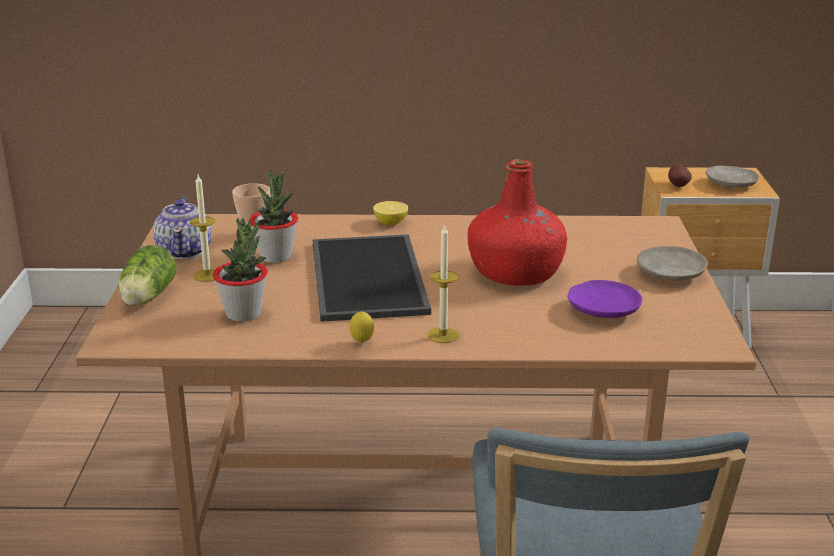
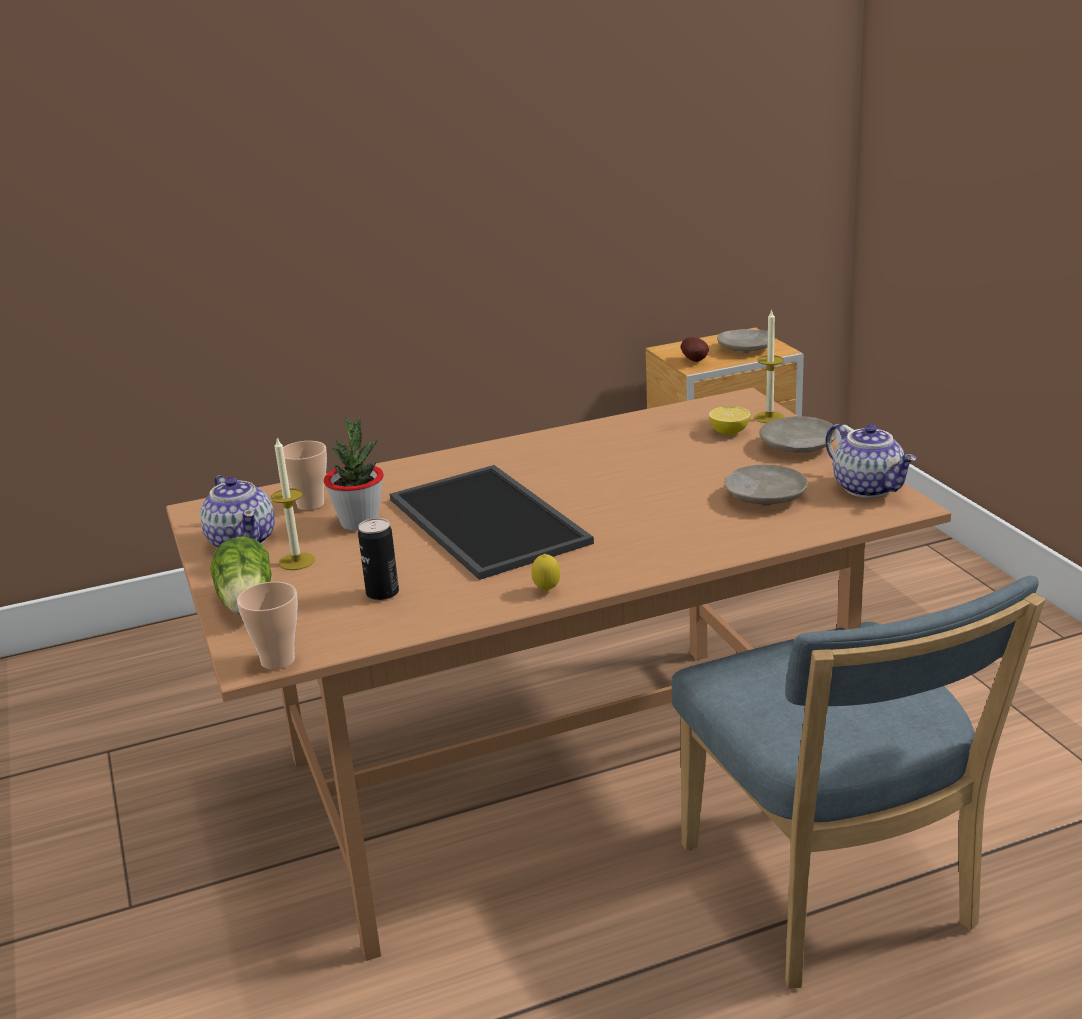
camera: 20 degrees left, 0 degrees up
(129, 345) = (277, 660): none -> cup
(243, 314) = (382, 593): potted plant -> can
(390, 223) = (457, 457): lemon -> lemon (729, 432)
(443, 335) = (626, 561): candle -> candle (769, 417)
(516, 272) = (642, 479): red bottle -> none
(603, 310) = (765, 497): purple plate -> beige plate
(700, 323) = (869, 488): none -> teapot

